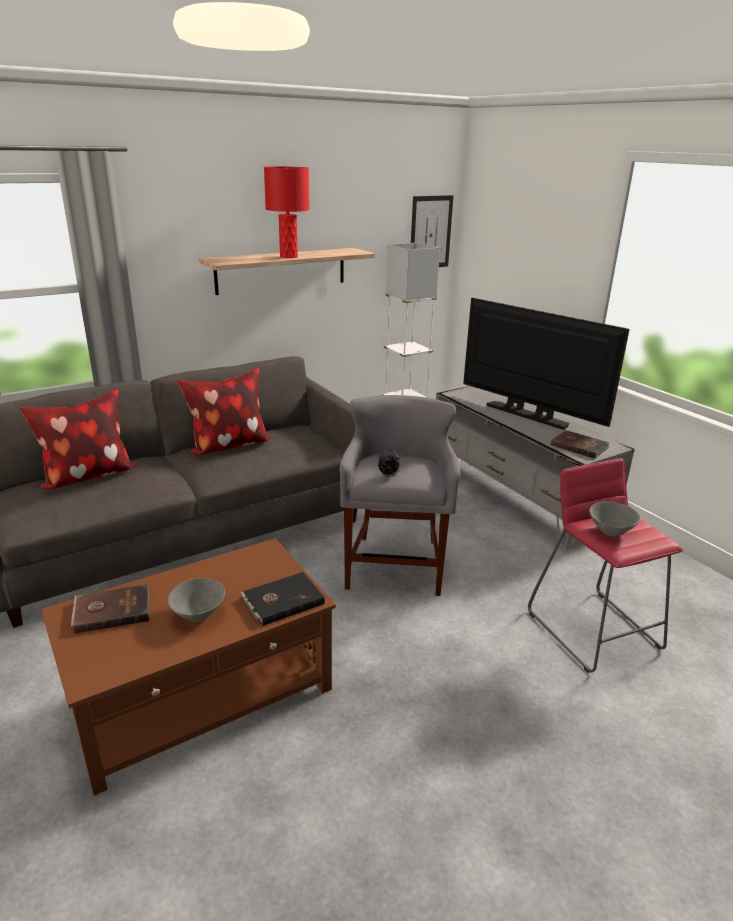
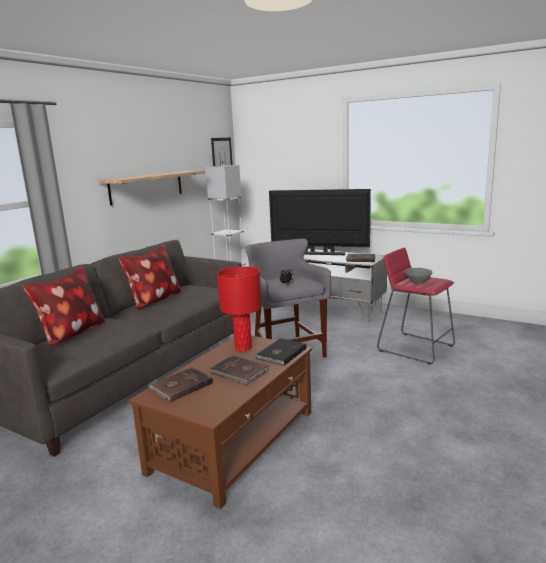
camera: 25 degrees left, 10 degrees down
(198, 614) = (239, 372): grey bowl -> brown book
(288, 257) = (157, 175): red table lamp -> red table lamp (243, 348)

